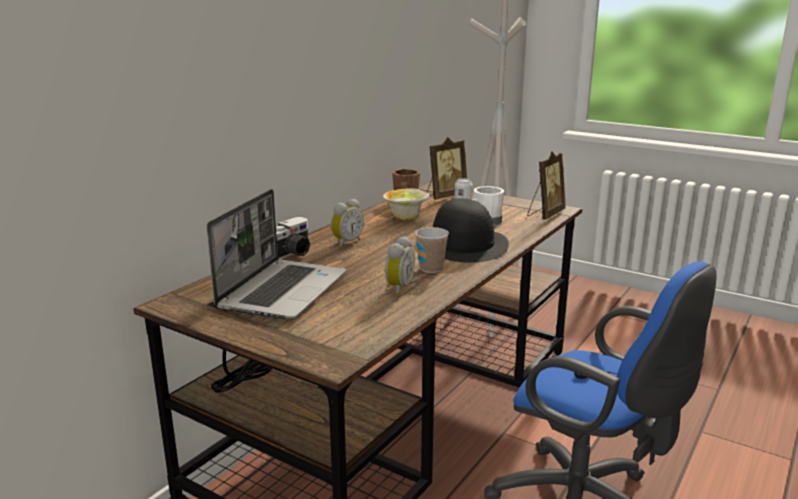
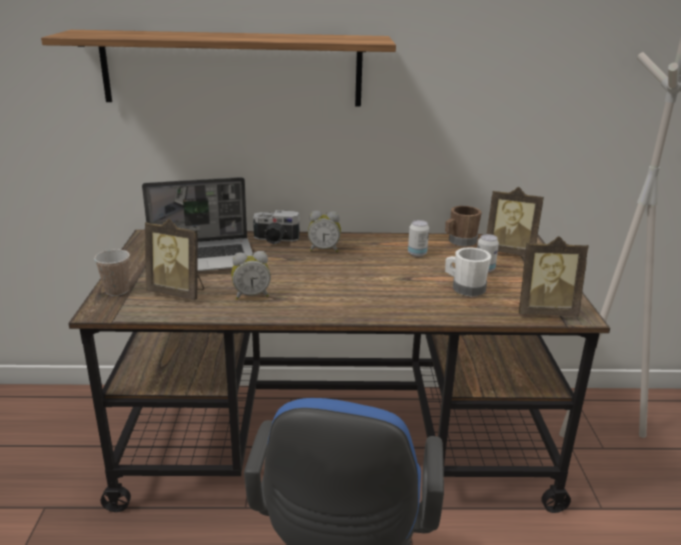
camera: 55 degrees right, 5 degrees up
(214, 69) = (232, 69): none -> shelf
(346, 317) = (178, 292): none -> picture frame
(406, 218) = (417, 254): bowl -> can
(431, 268) = (310, 296): cup -> cup (117, 291)
(463, 244) = (388, 294): black hat -> none

